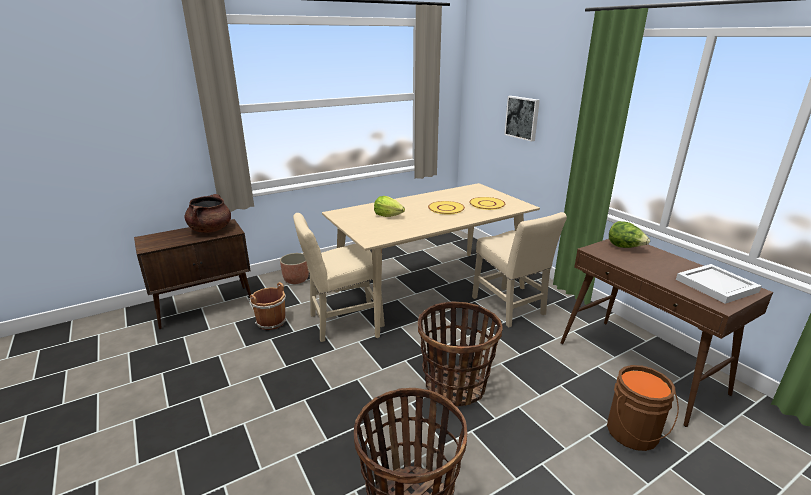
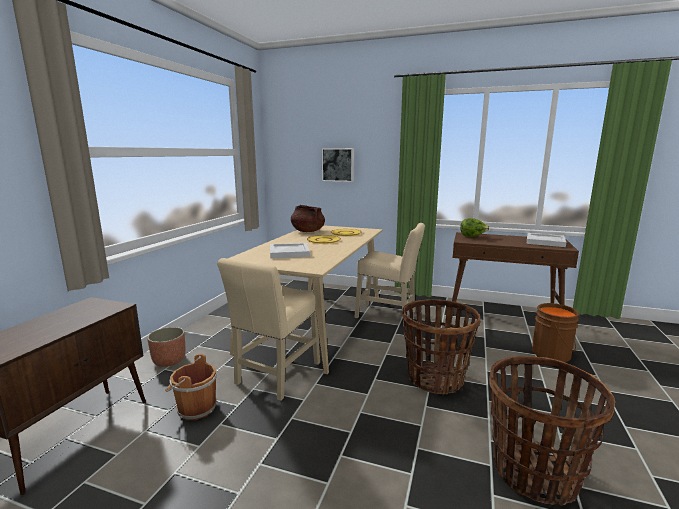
camera: 40 degrees left, 10 degrees down
(211, 229) = (76, 313): brown cooking pot -> brown cooking pot (307, 231)
(388, 215) = (288, 252): lettuce -> white tray

